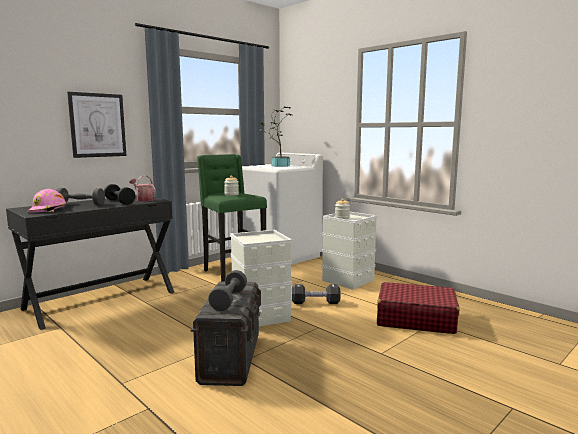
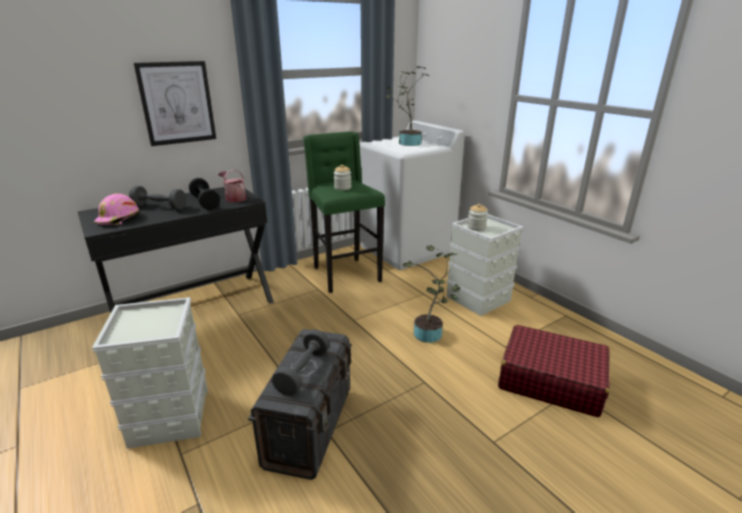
camera: 10 degrees right, 15 degrees up
(260, 315) = (360, 352): grey storage box -> grey storage box (169, 416)
(315, 302) = (430, 335): black dumbbell -> potted plant

